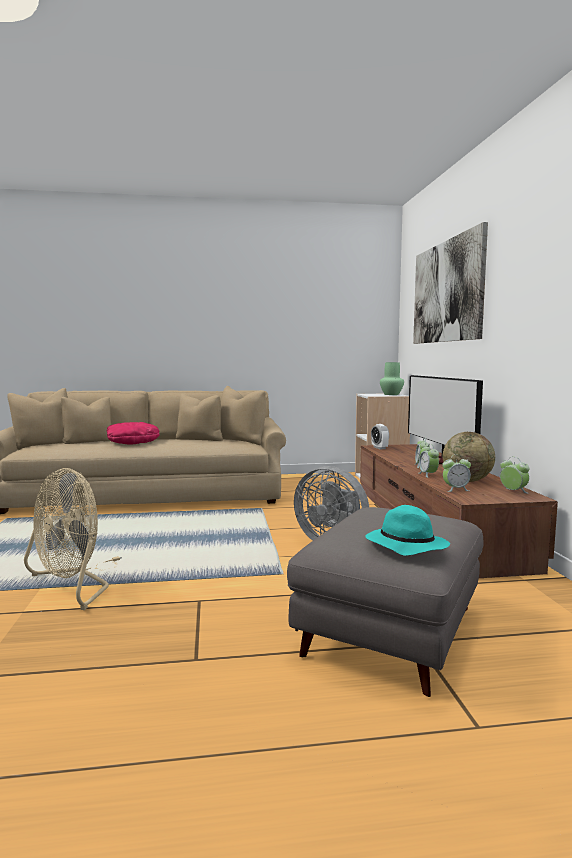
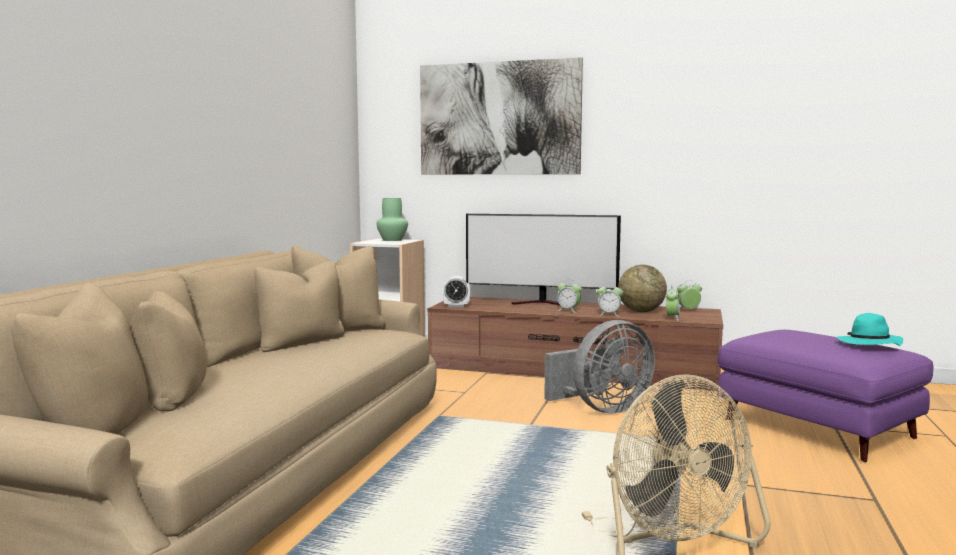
camera: 65 degrees left, 0 degrees up
(133, 442) = (257, 370): pink pillow -> none
(391, 632) = (818, 428): grey ottoman -> purple ottoman

